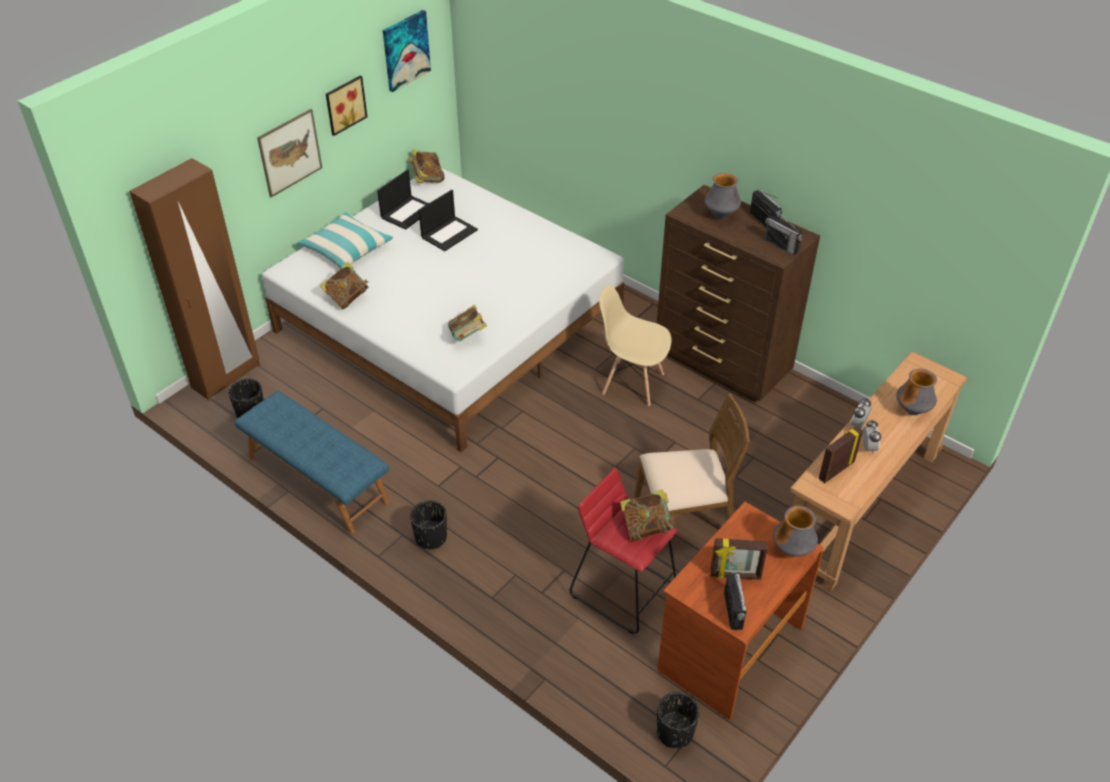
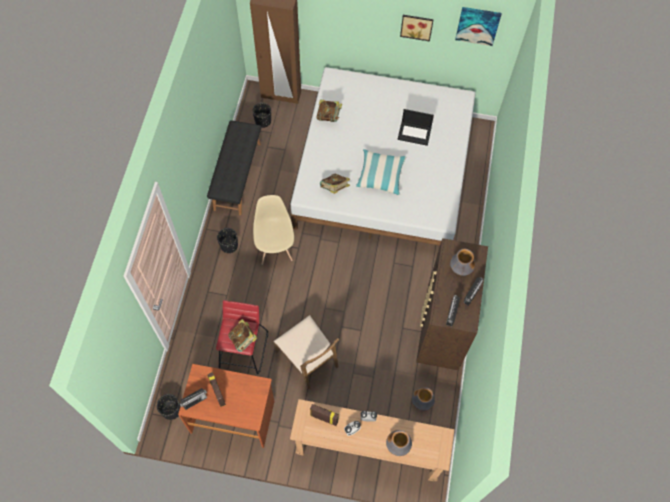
camera: 60 degrees right, 20 degrees up
(290, 152) = (367, 27): picture -> none
(317, 480) = (237, 176): blue bench -> black bench
(346, 249) = (368, 92): pillow -> pillow (381, 175)
(408, 212) = (419, 103): laptop -> none
(427, 178) = (457, 95): book -> none
(632, 383) = (394, 287): beige chair -> beige chair (275, 248)
(792, 550) = (248, 415): vase -> vase (422, 402)

